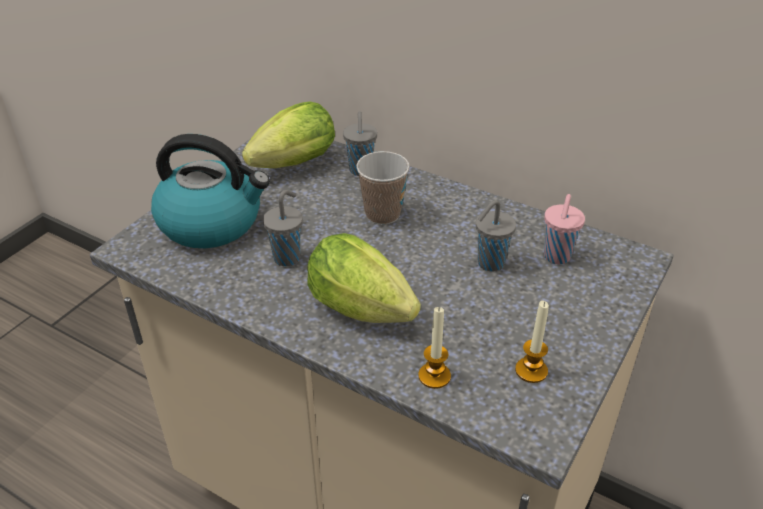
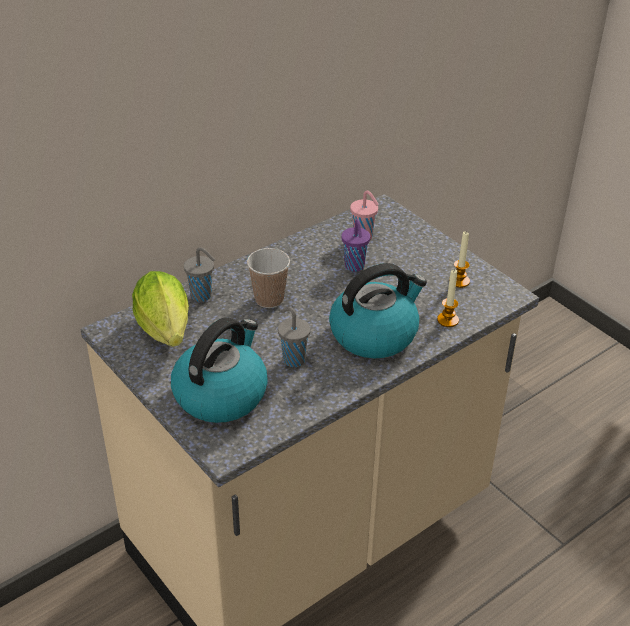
camera: 70 degrees left, 0 degrees up
(366, 311) = (374, 334): lettuce -> kettle
(489, 264) = (354, 267): grey cup -> purple cup

